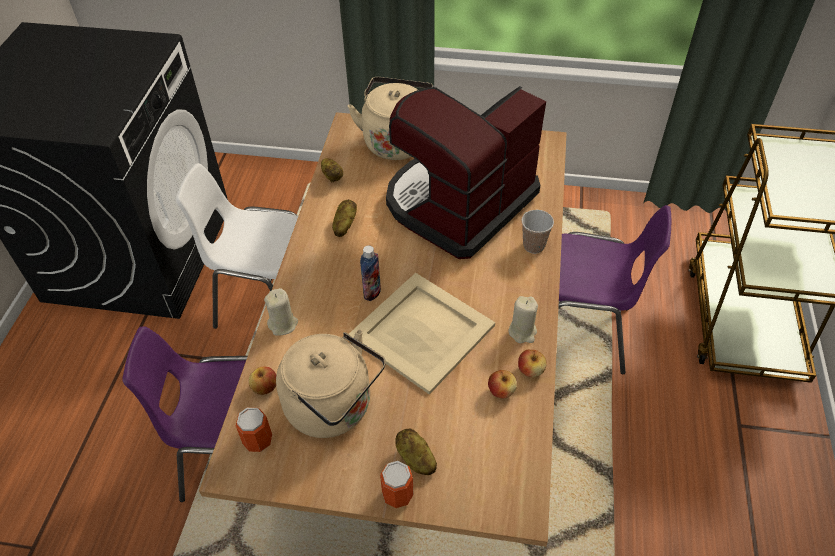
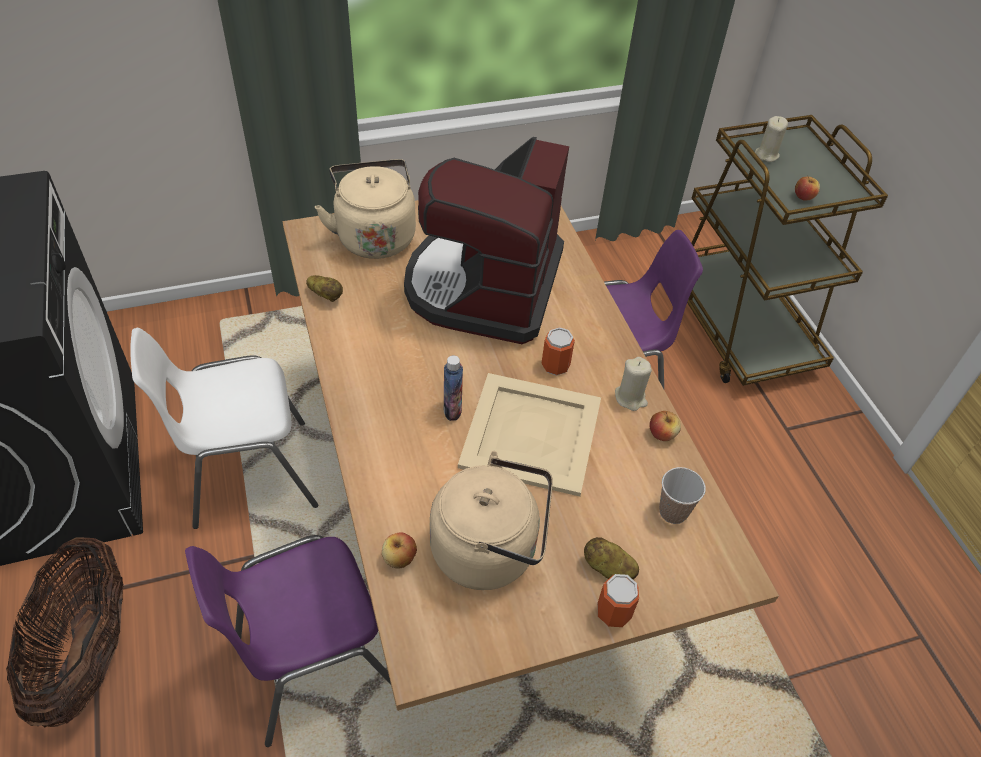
camera: 30 degrees left, 0 degrees up
(105, 386) = (87, 653): none -> basket
(258, 440) = (429, 620): can -> can (555, 365)
(283, 324) = (375, 480): beige candle -> beige candle (766, 154)
(344, 225) = (375, 346): potato -> none
(501, 391) = (647, 465): apple -> apple (803, 197)
(533, 246) = (587, 307): cup -> cup (673, 512)

